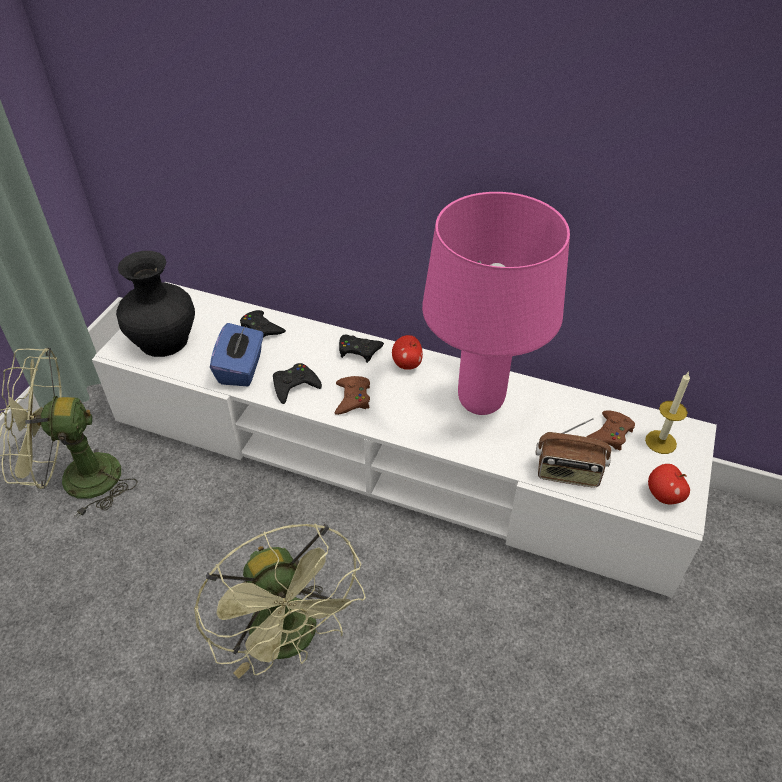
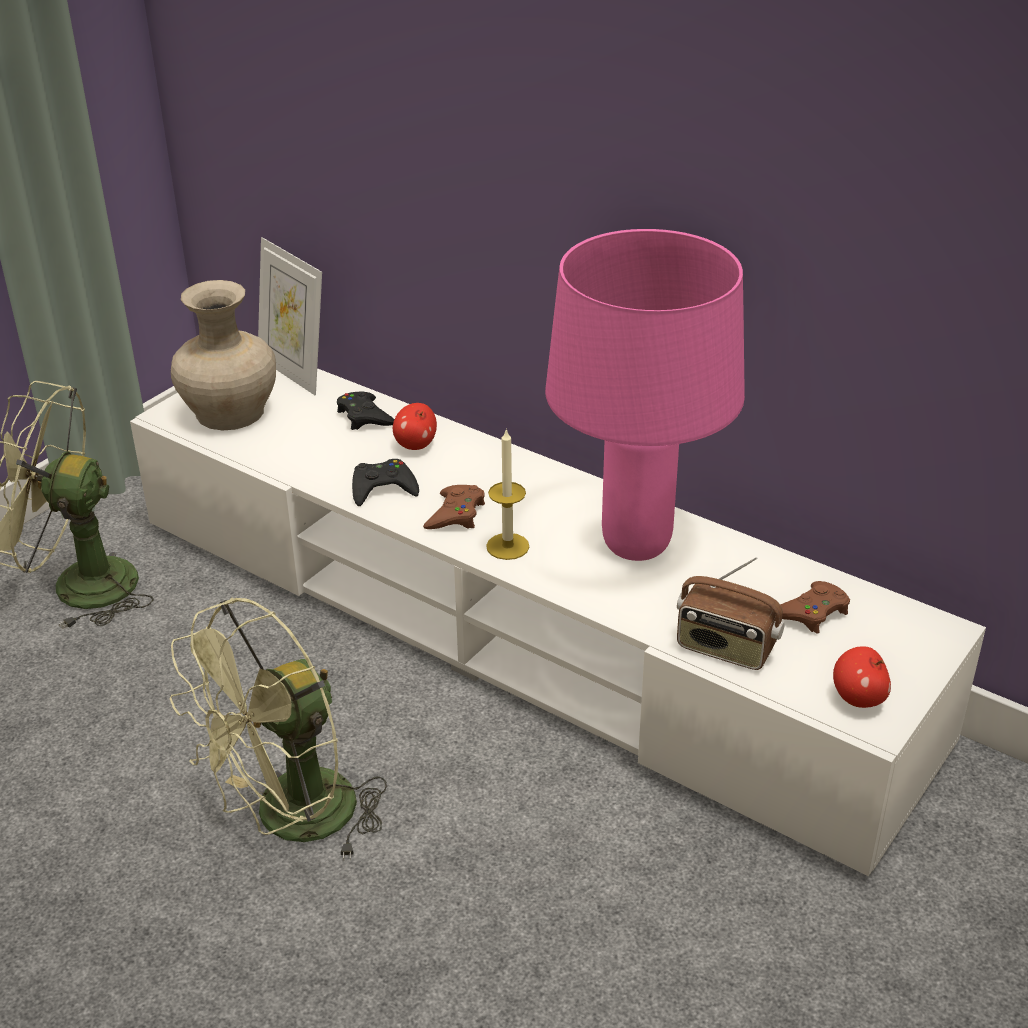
camera: 15 degrees right, 10 degrees down
(163, 340) = (229, 411): black vase -> beige vase
(199, 300) = (294, 372): none -> picture frame
(241, 369) = (319, 458): blue tissue box -> none
(292, 640) = (290, 822): green fan -> green fan turned 60 degrees clockwise
(359, 350) = (489, 460): black game controller -> none
(407, 364) = (550, 485): apple -> apple (415, 445)
(660, 442) = (886, 634): candle -> candle (507, 546)

